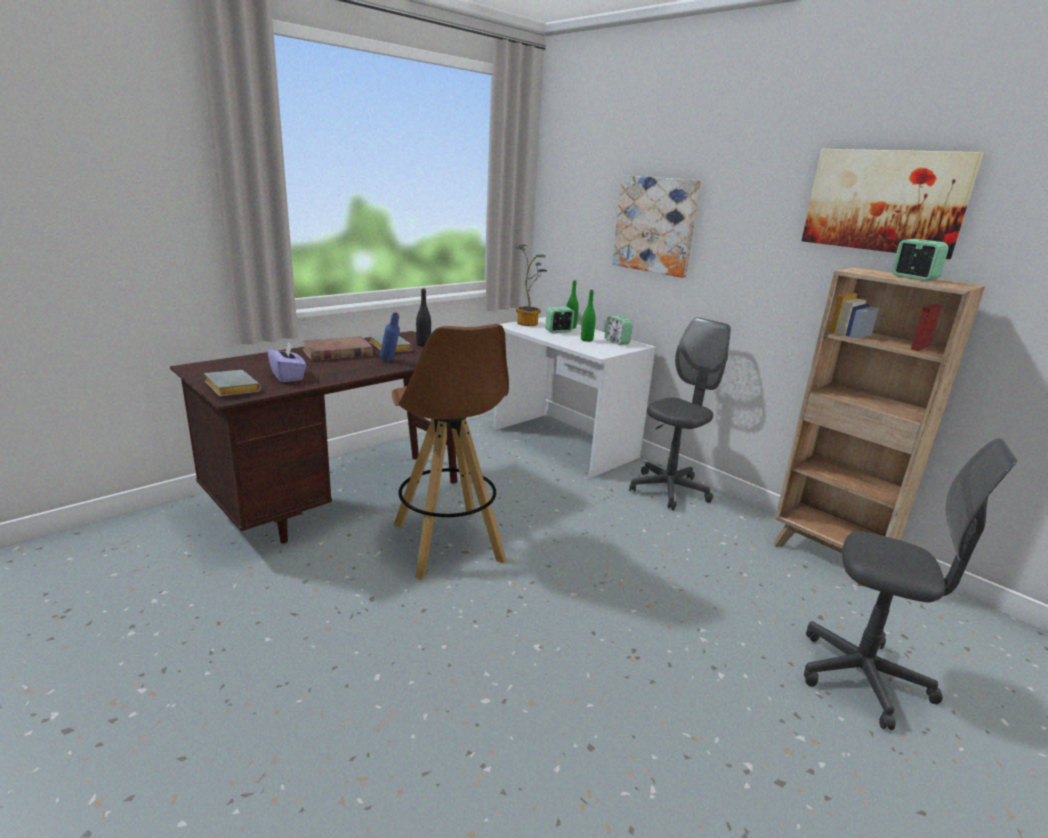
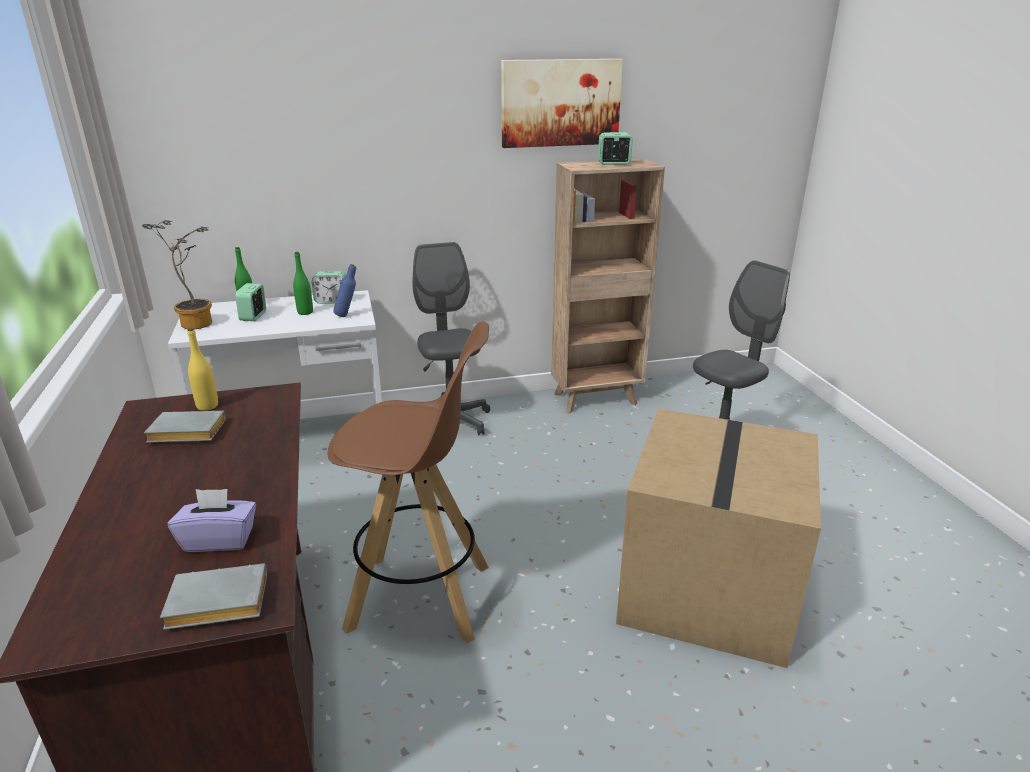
camera: 60 degrees left, 5 degrees up
(337, 353) = (155, 479): brown book -> none
(390, 361) = (250, 443): blue bottle -> blue bottle (347, 315)
(423, 345) = (207, 406): black bottle -> yellow bottle
(590, 710) = (705, 587): none -> cardboard box
(655, 225) = (326, 156): picture -> none

